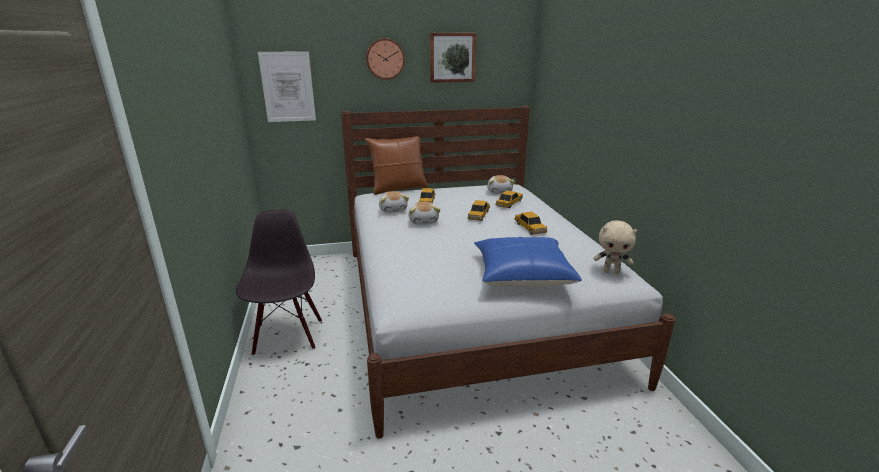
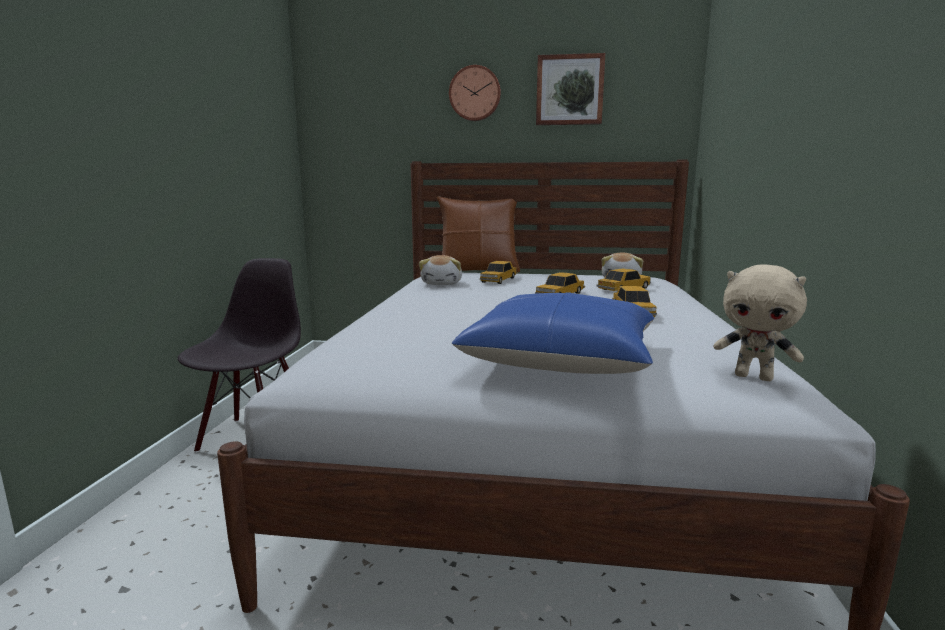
camera: 20 degrees right, 10 degrees down
(288, 87) = (351, 131): picture -> none
(424, 221) = (468, 294): plush toy -> none

